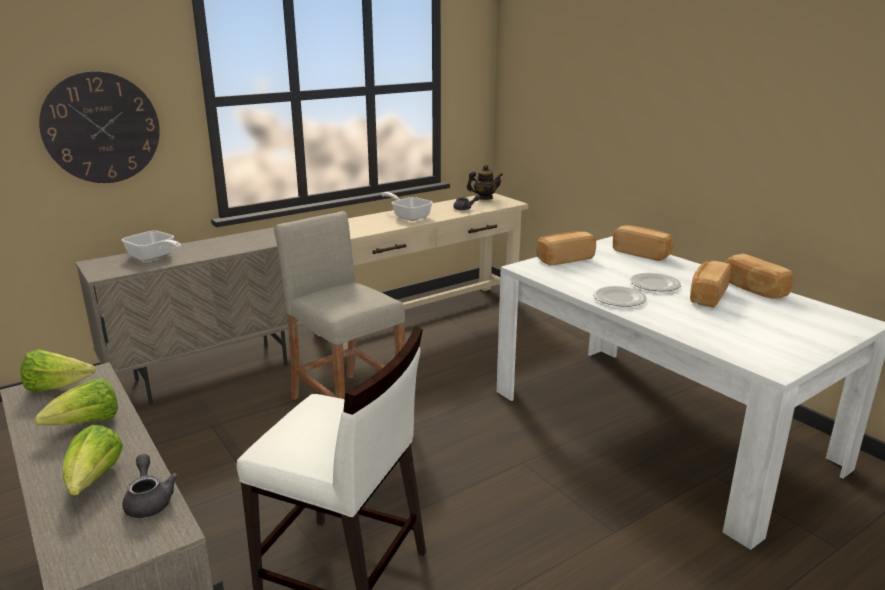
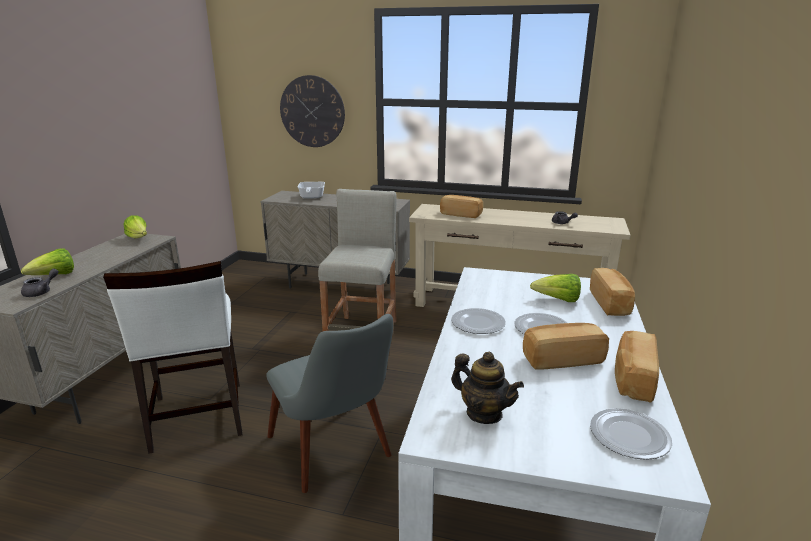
camera: 50 degrees right, 0 degrees up
(87, 424) = (107, 256): lettuce -> lettuce (558, 300)
(408, 216) = (505, 216): frying pan -> none
(484, 198) = (601, 220): teapot -> teapot (484, 413)
(529, 502) = (336, 454): none -> grey chair
(564, 259) = (526, 280): bread -> bread (461, 214)
(818, 316) = (629, 436): none -> plate

